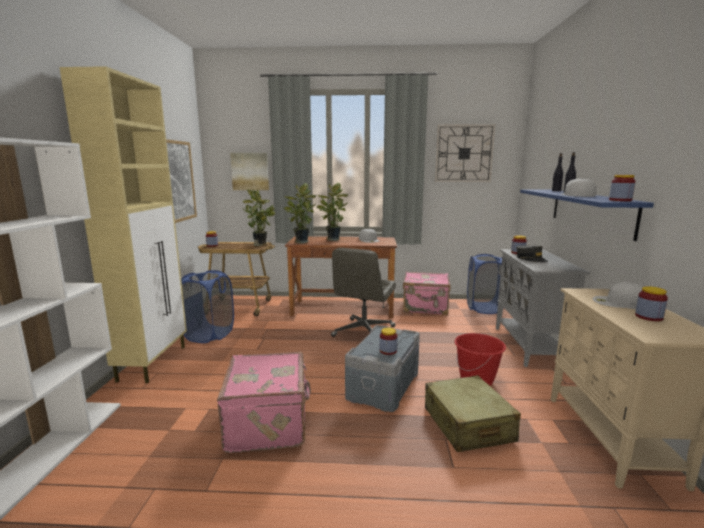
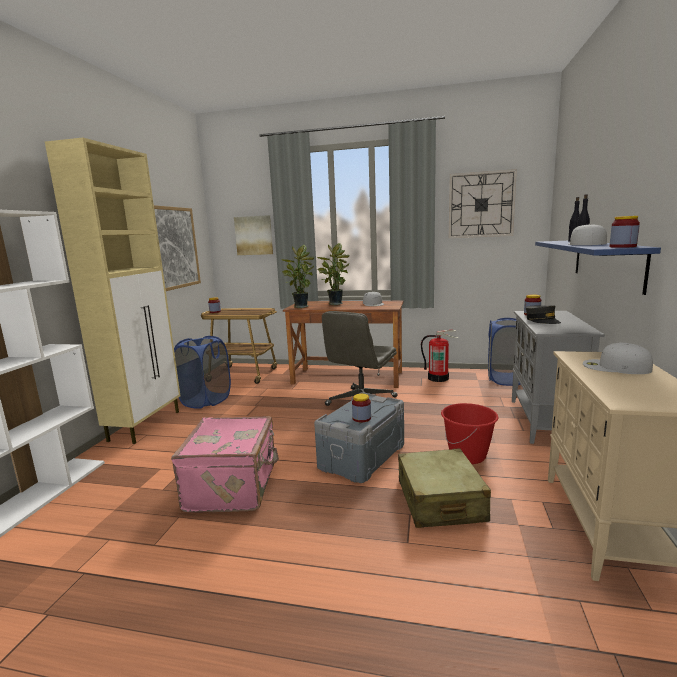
camera: 10 degrees right, 0 degrees up
(261, 245) = (263, 311): potted plant -> none
(425, 308) = (438, 378): pink suitcase -> fire extinguisher
(648, 317) = (638, 382): jar -> none

